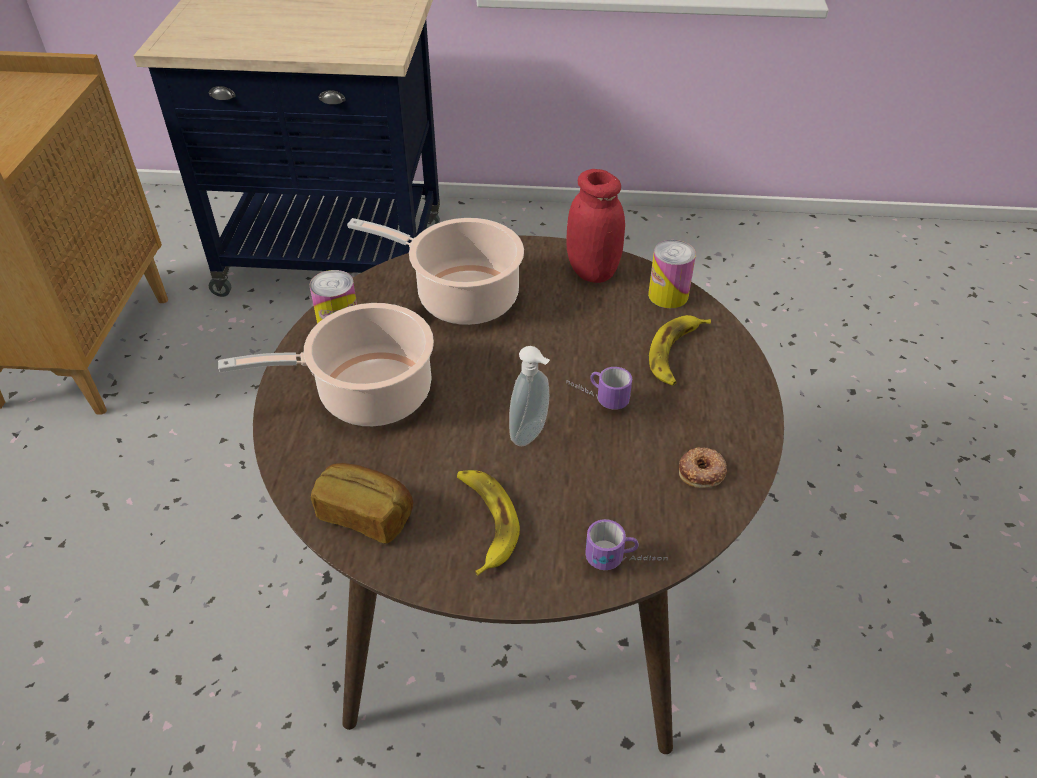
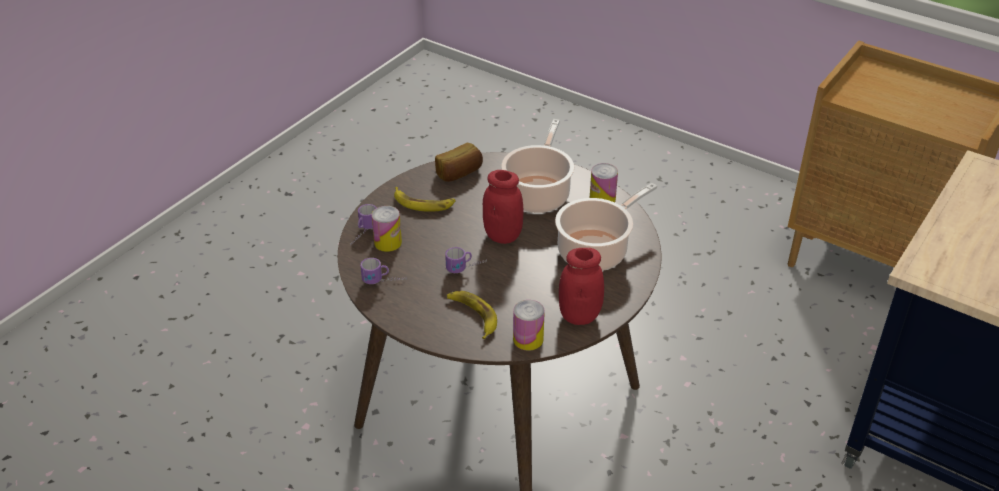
camera: 120 degrees right, 5 degrees down
(497, 391) = (503, 236): none -> red jar
(531, 434) = (461, 236): soap dispenser -> none
(617, 515) = (388, 242): none -> can
(702, 471) = (384, 282): donut -> mug

